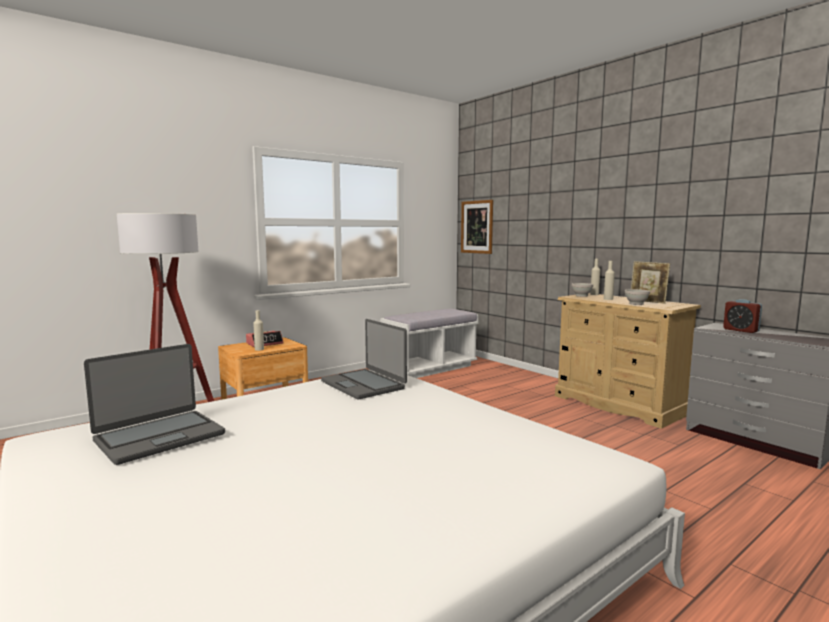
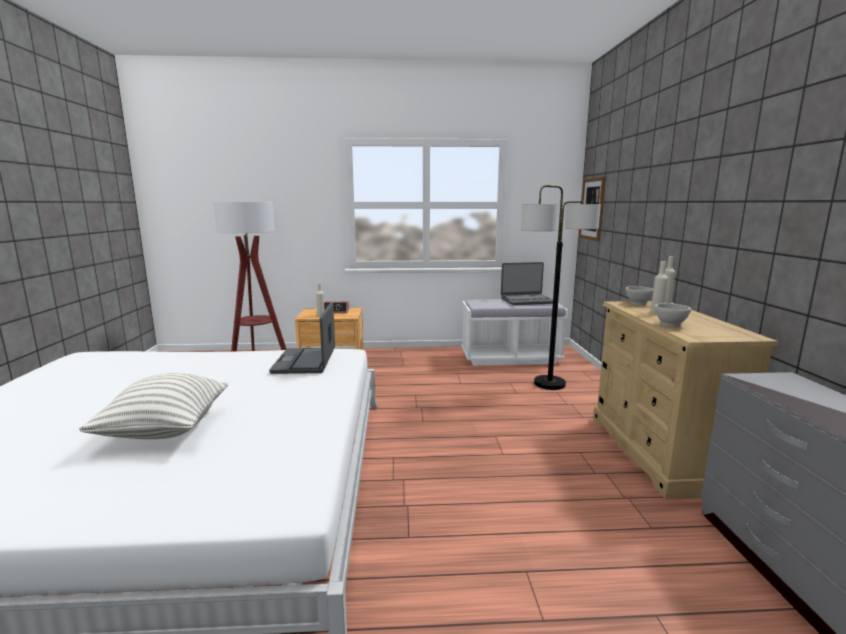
camera: 35 degrees right, 5 degrees up
(159, 437) = (110, 370): laptop -> laptop (527, 301)
(395, 458) = (165, 430): none -> pillow
(490, 380) = (549, 384): none -> floor lamp
(648, 302) = (701, 324): picture frame -> none
(740, 330) = (793, 393): alarm clock -> none

